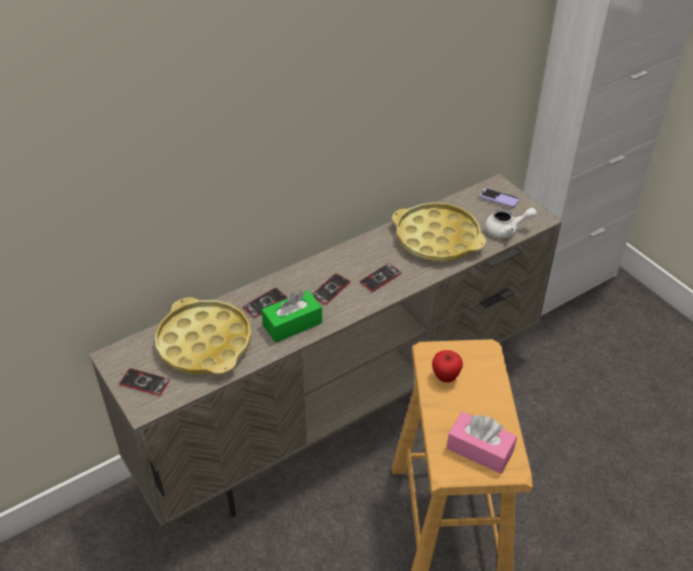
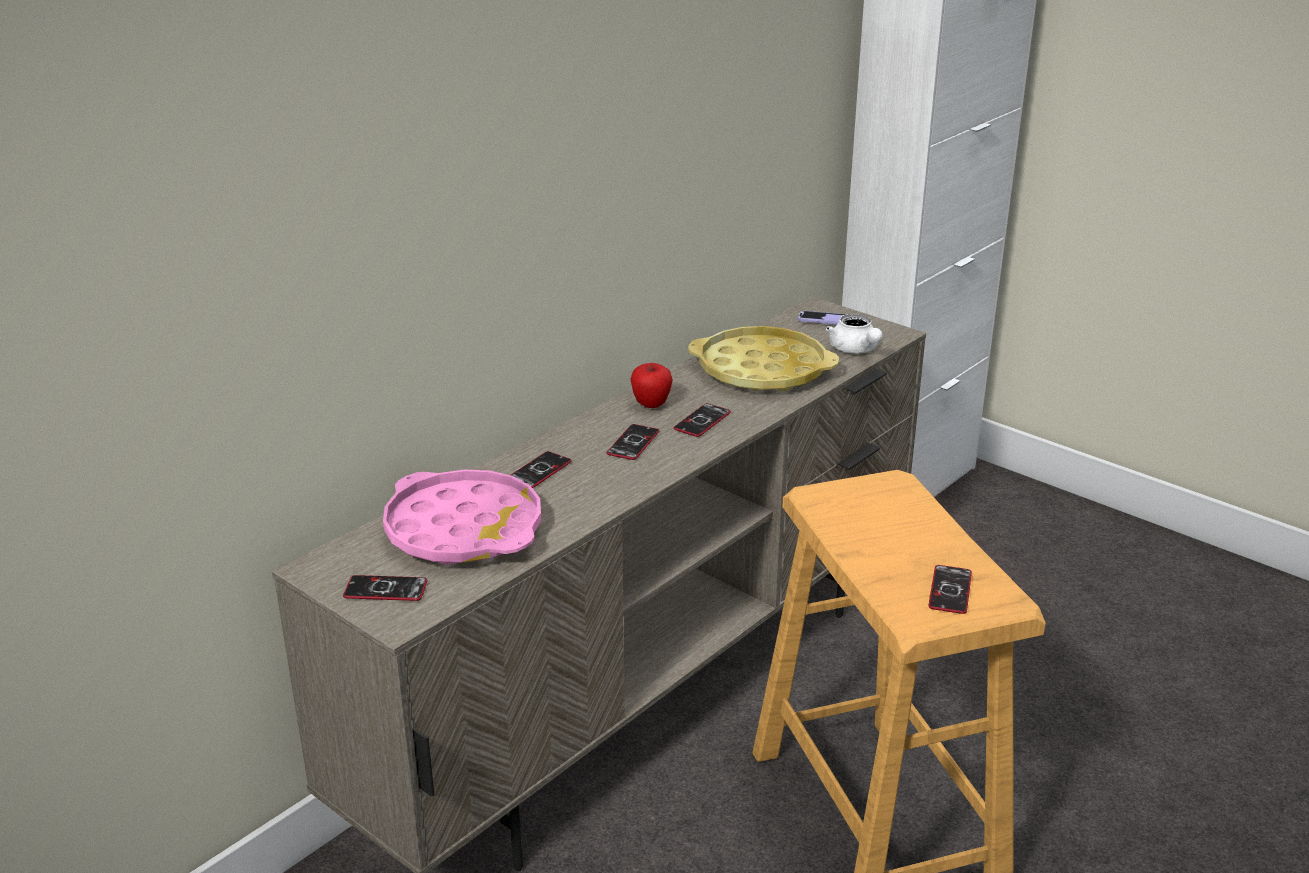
camera: 15 degrees left, 15 degrees down
(204, 343) = (464, 529): yellow tray -> pink tray
(292, 324) = (594, 488): green tissue box -> none
(445, 377) = (854, 519): apple -> apple (651, 405)
(480, 450) = (950, 590): pink tissue box -> phone
(506, 230) = (855, 350): white teapot -> white teapot turned 90 degrees clockwise

